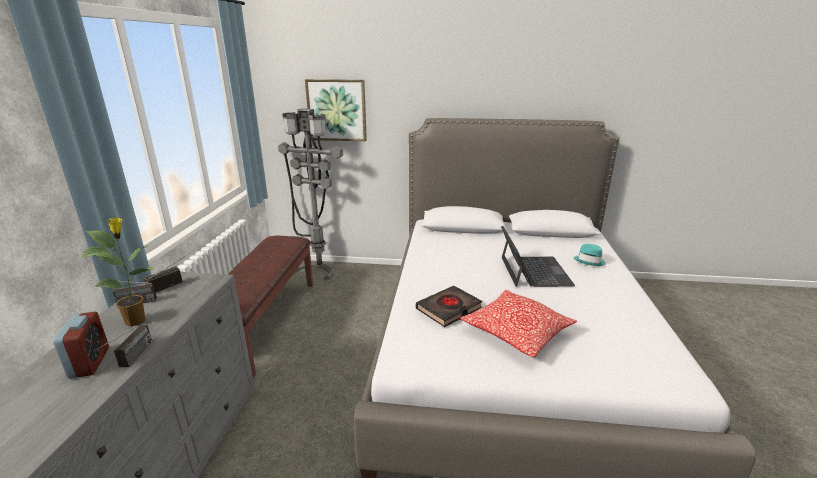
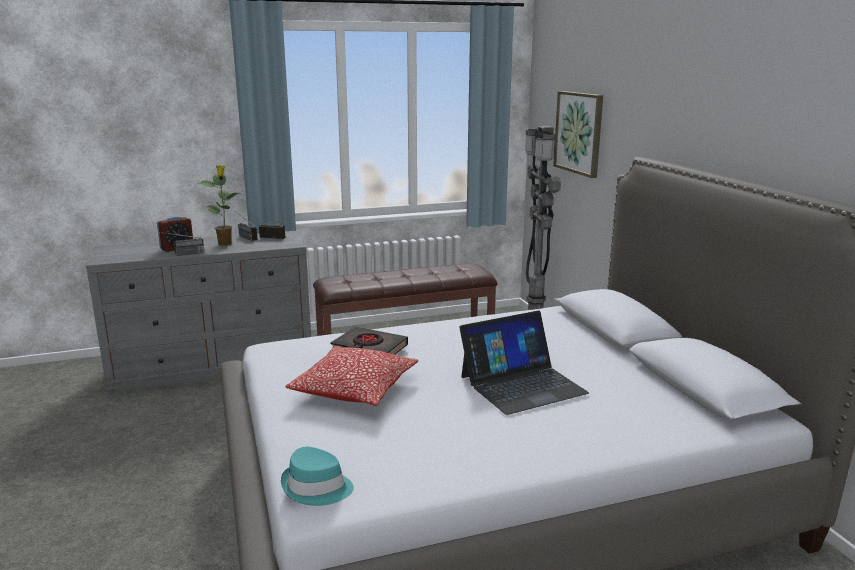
camera: 65 degrees right, 5 degrees down
(589, 261) = (617, 424): turquoise hat -> turquoise hat (316, 488)

